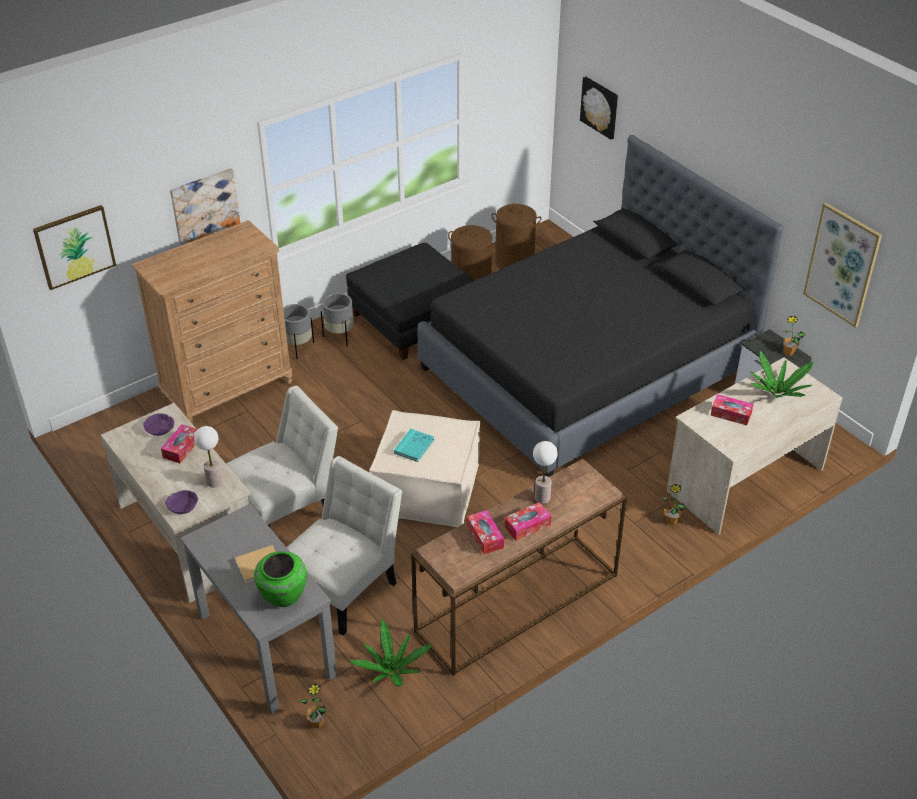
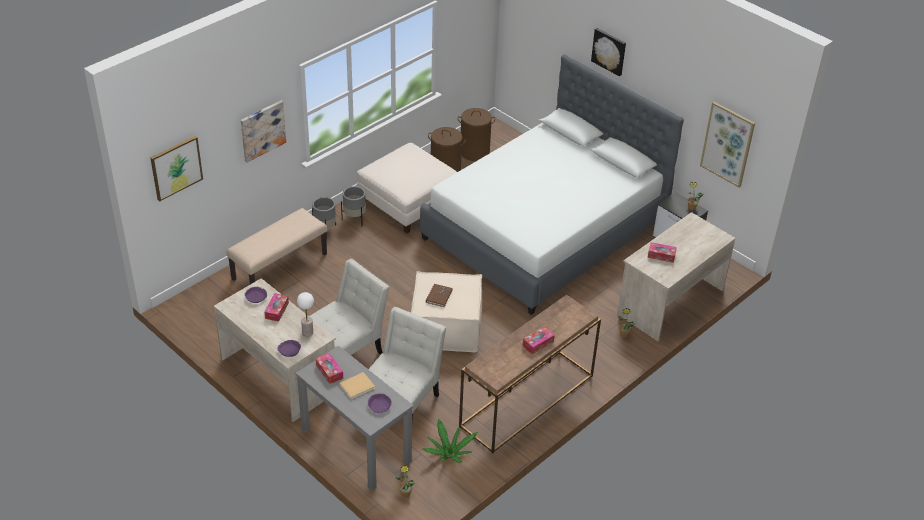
camera: 10 degrees left, 0 degrees up
(228, 390) = (279, 266): brown dresser -> beige bench
(282, 596) = (379, 406): green vase -> purple bowl
(414, 320) = (408, 202): black ottoman -> white ottoman
(414, 446) = (439, 296): turquoise book -> brown book
(485, 536) = (510, 353): tissue box -> tissue box (329, 371)
(542, 498) = (544, 324): table lamp -> none
(587, 369) = (544, 230): black bed -> white bed
(600, 107) = (536, 33): picture -> picture (609, 51)
(778, 392) = (691, 238): potted plant -> none

